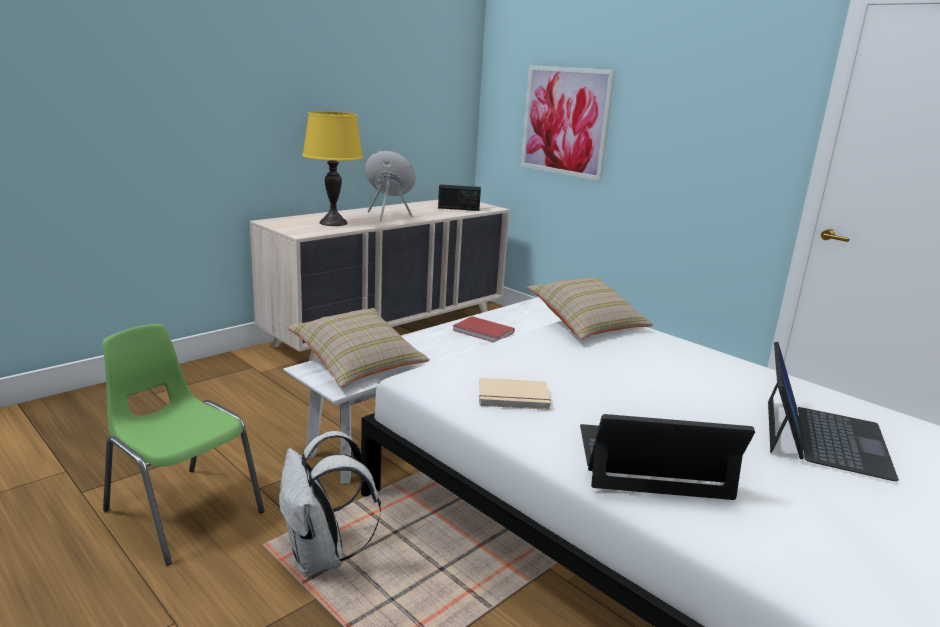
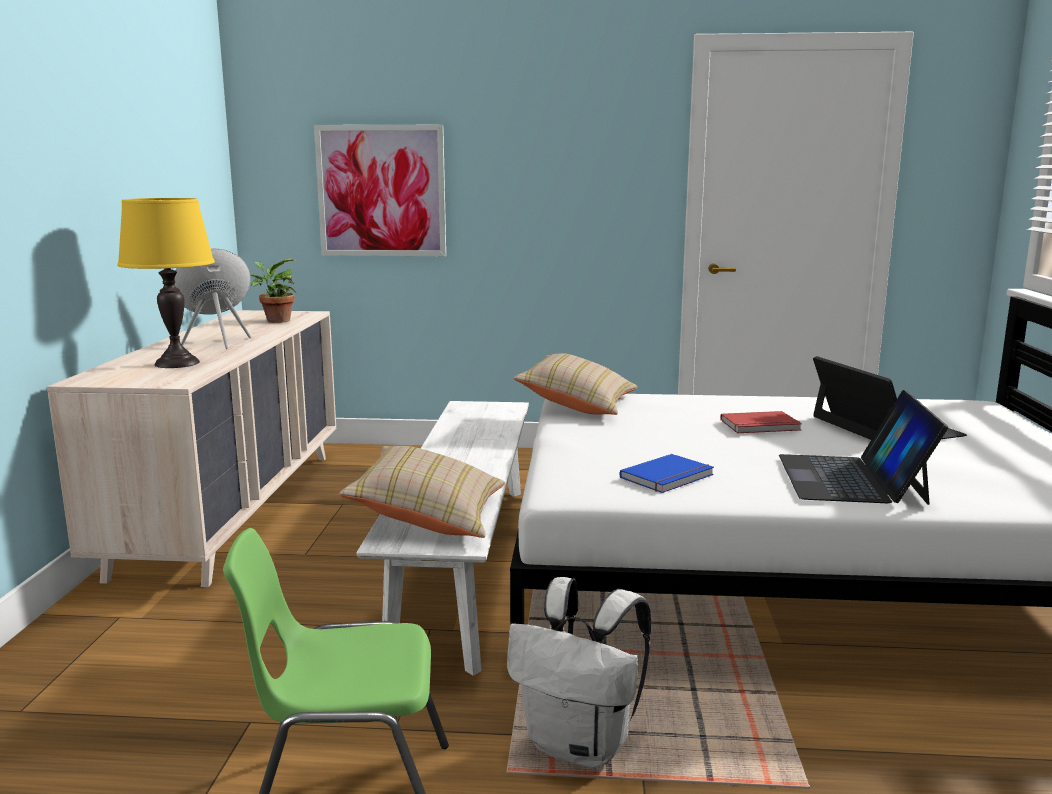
camera: 40 degrees left, 5 degrees down
(458, 208) = (275, 320): radio -> potted plant
(482, 332) = (474, 447): red book -> red book (761, 426)
(514, 398) = (669, 477): beige book -> blue book
(652, 462) = (852, 479): laptop -> laptop turned 45 degrees counterclockwise

